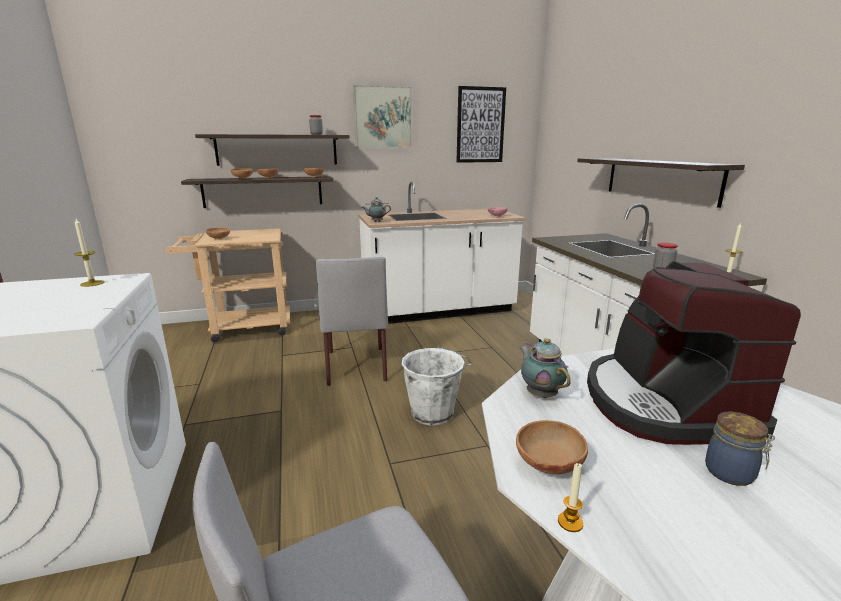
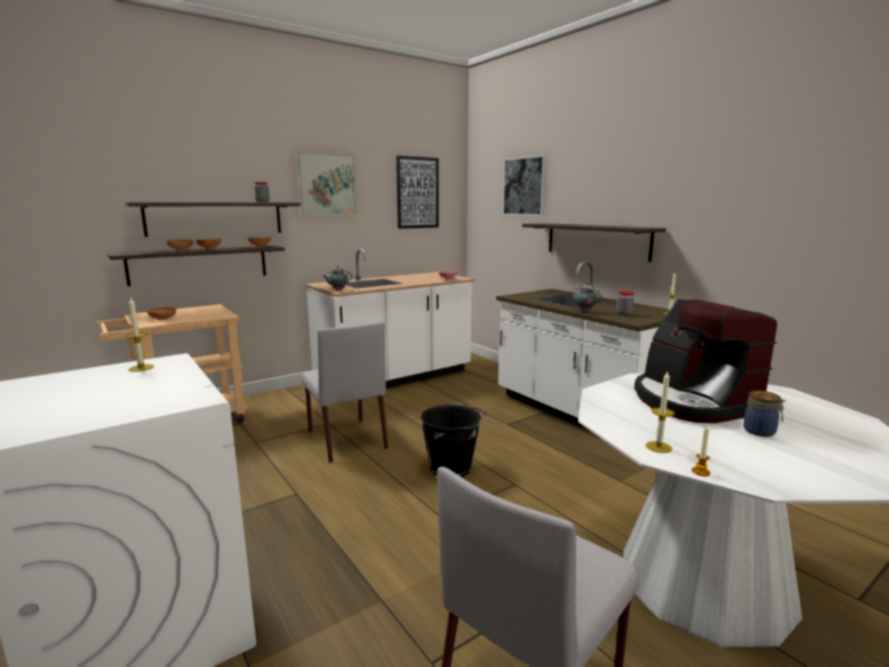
camera: 20 degrees left, 5 degrees down
(434, 413) = (452, 468): white bucket -> black bucket
(540, 394) = (612, 408): teapot -> teapot (584, 311)
(547, 465) = (658, 447): brown bowl -> candle
(592, 116) = (525, 186): none -> picture

